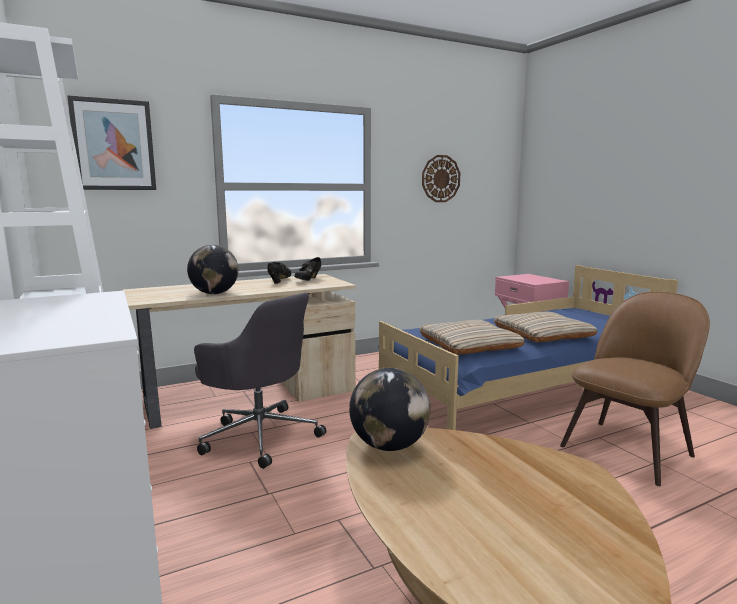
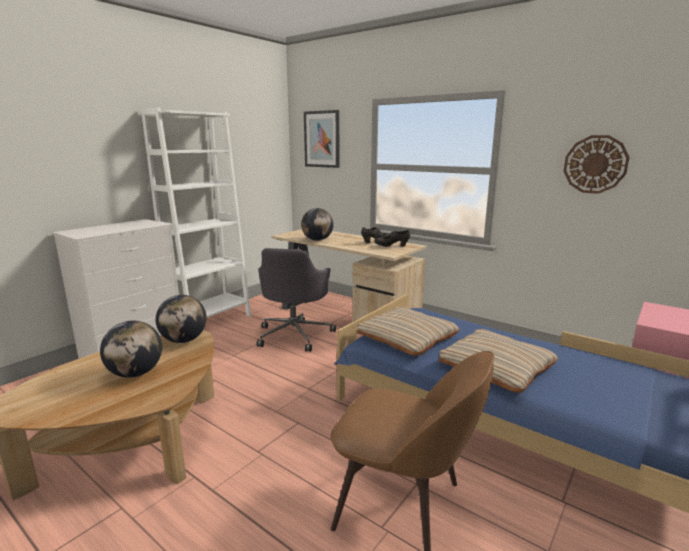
camera: 65 degrees right, 5 degrees up
(494, 488) = (135, 373): none -> globe

